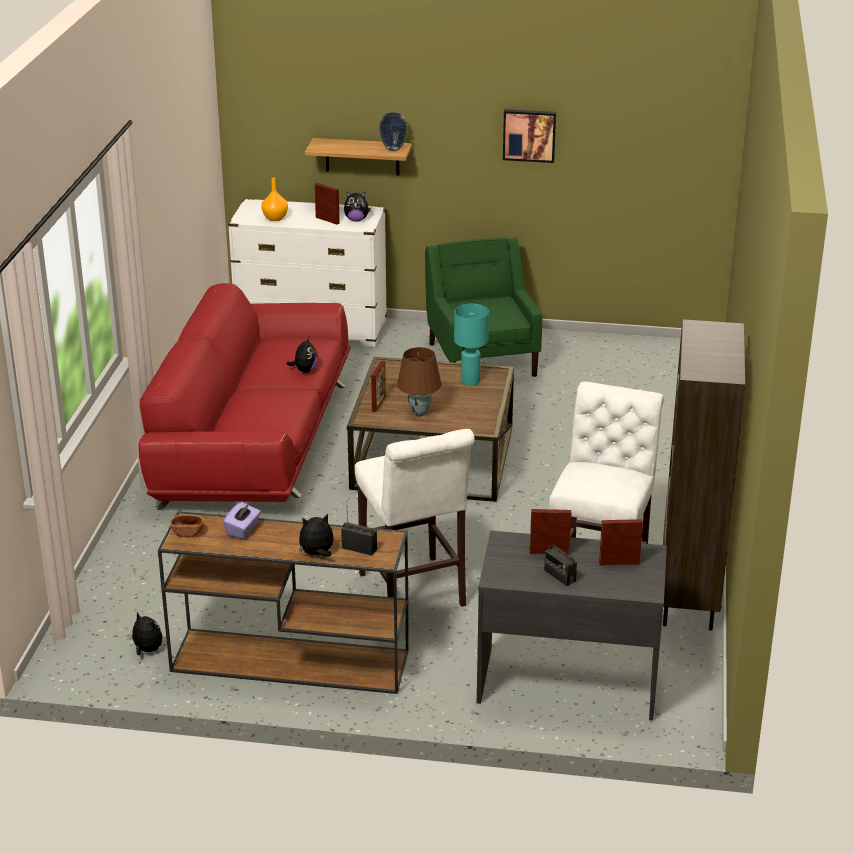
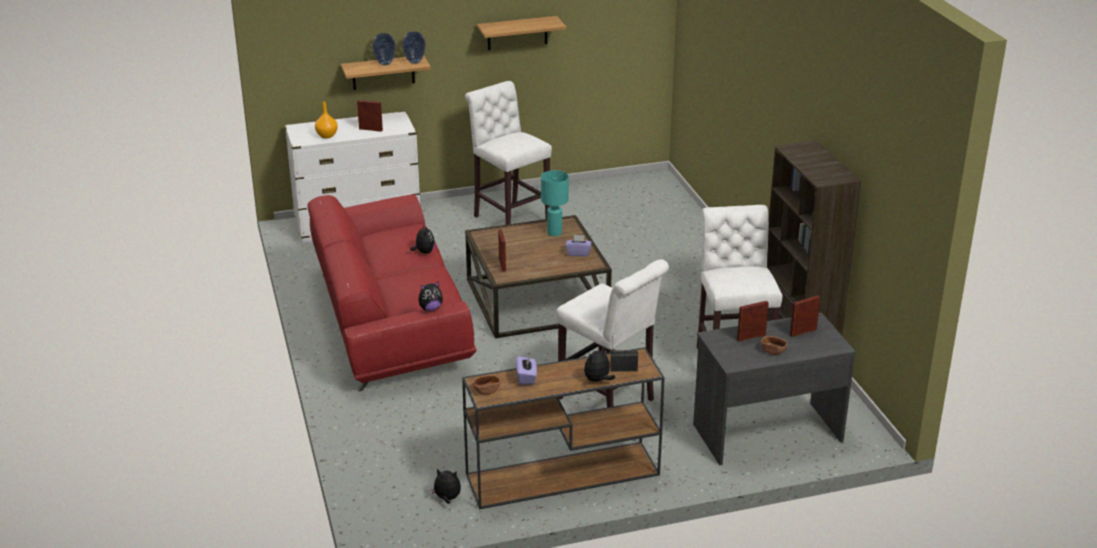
camera: 25 degrees left, 0 degrees up
(356, 220) = (393, 125): plush toy -> plush toy (430, 309)
(359, 145) = (385, 63): none -> vase
(418, 413) = (538, 264): brown table lamp -> none
(476, 410) = (578, 253): none -> purple tissue box
(481, 359) = (509, 218): green armchair -> white stool
(529, 135) = (517, 33): picture -> shelf
(559, 576) = (773, 351): radio -> brown bowl

